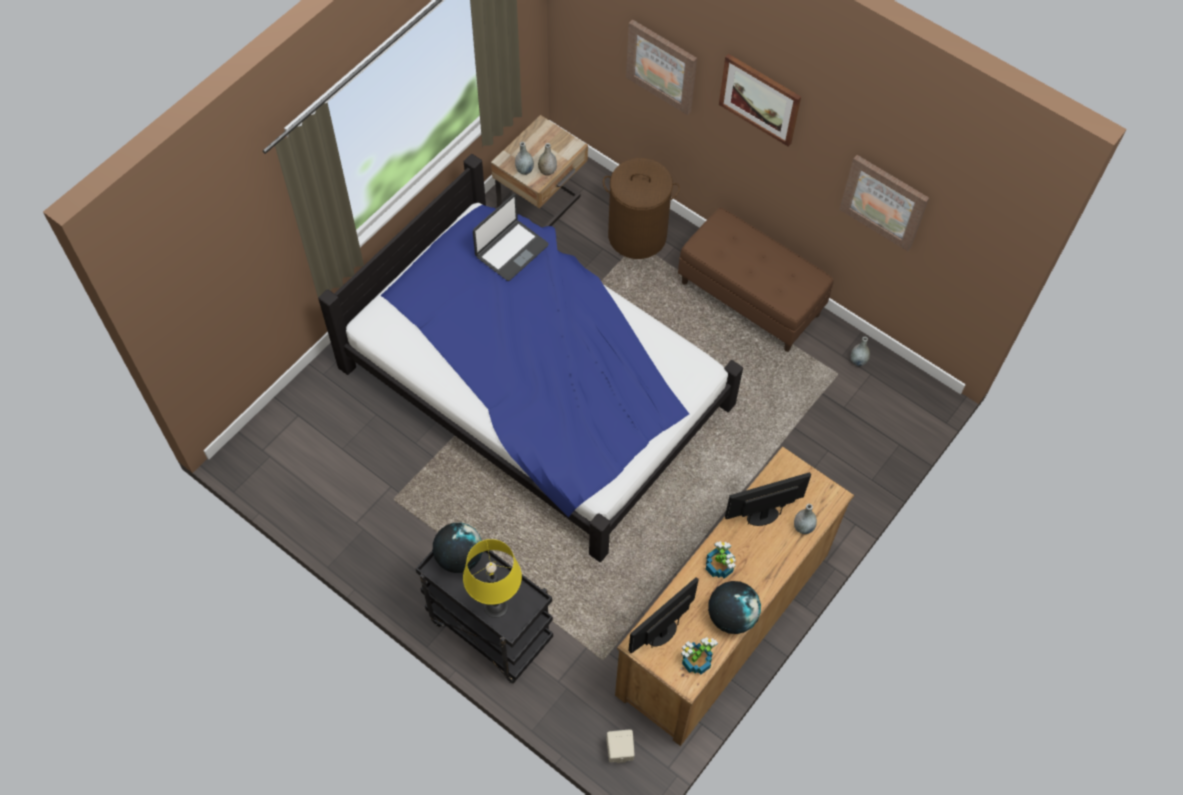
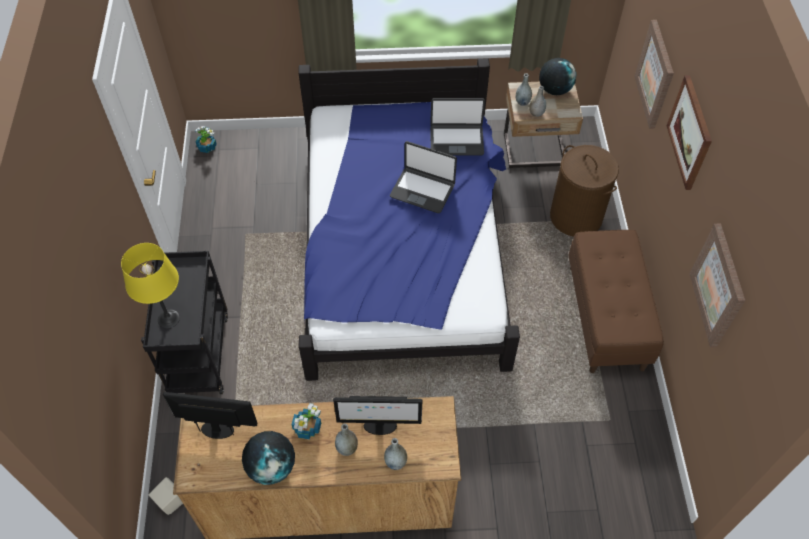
camera: 50 degrees right, 5 degrees down
(459, 557) = (188, 272): globe -> globe (554, 89)
(539, 317) = (422, 190): none -> laptop
(695, 661) = (212, 469): potted plant -> potted plant (207, 147)
(763, 515) = (379, 426): monitor -> monitor turned 150 degrees clockwise
(858, 361) = (636, 426): grey vase -> grey vase (347, 448)

